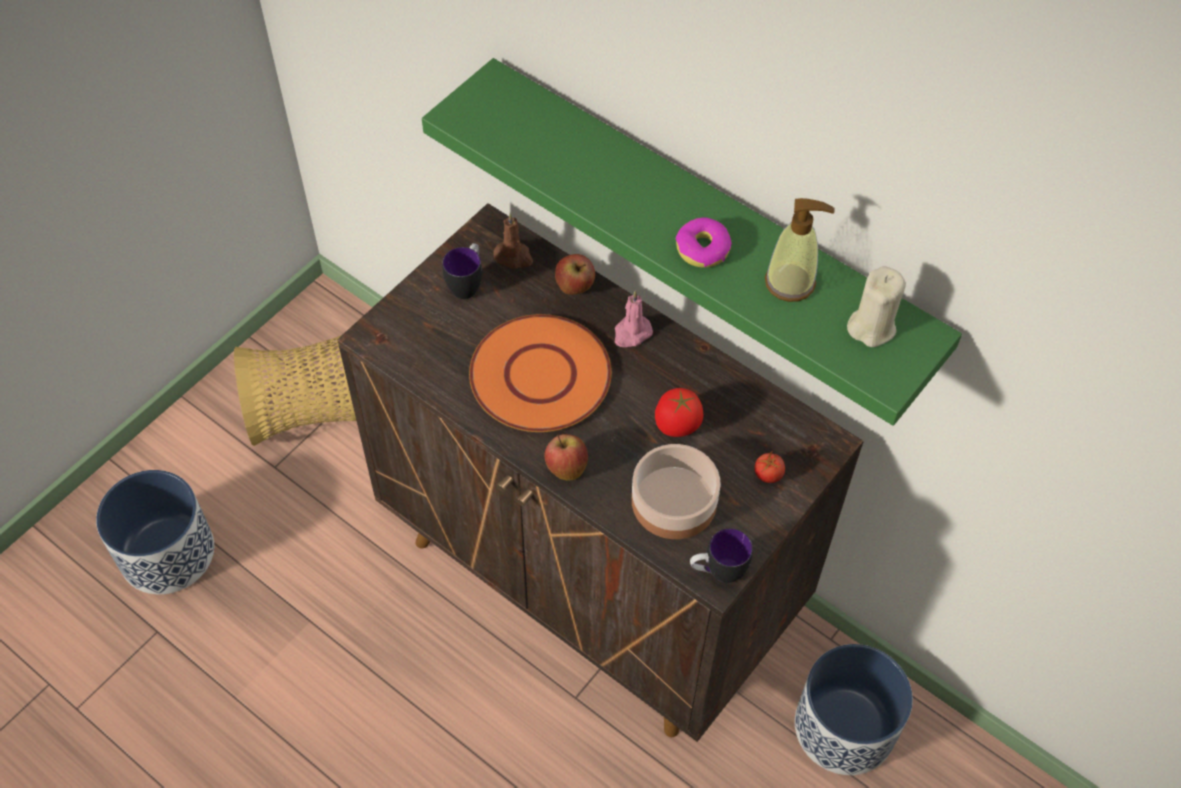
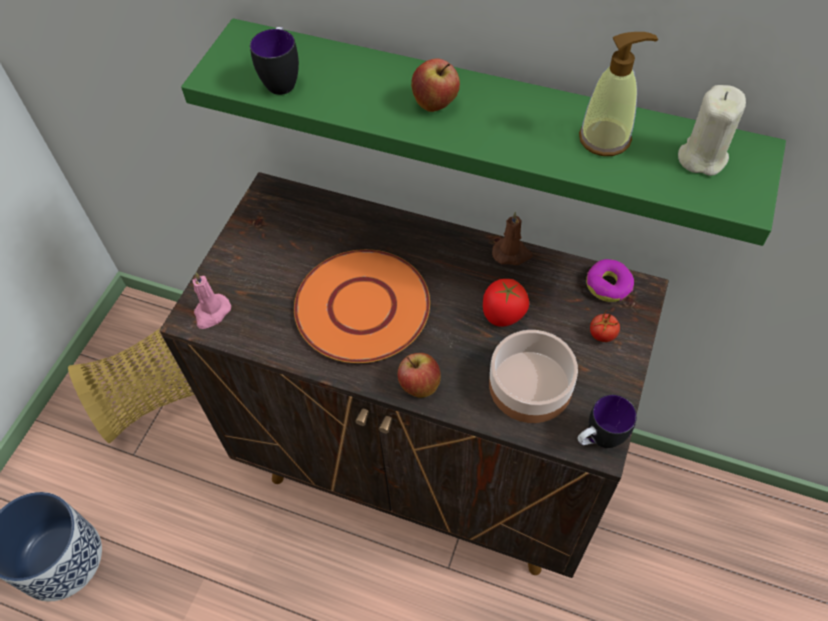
camera: 15 degrees left, 0 degrees up
(467, 284) = (265, 245): mug -> mug (282, 79)
(514, 256) = (299, 210): brown candle -> brown candle (512, 253)
(575, 288) = (363, 222): apple -> apple (436, 104)
(631, 333) = (429, 246): pink candle -> pink candle (211, 313)
(702, 249) = (507, 131): donut -> donut (608, 285)
(844, 728) = (666, 519): planter -> none

